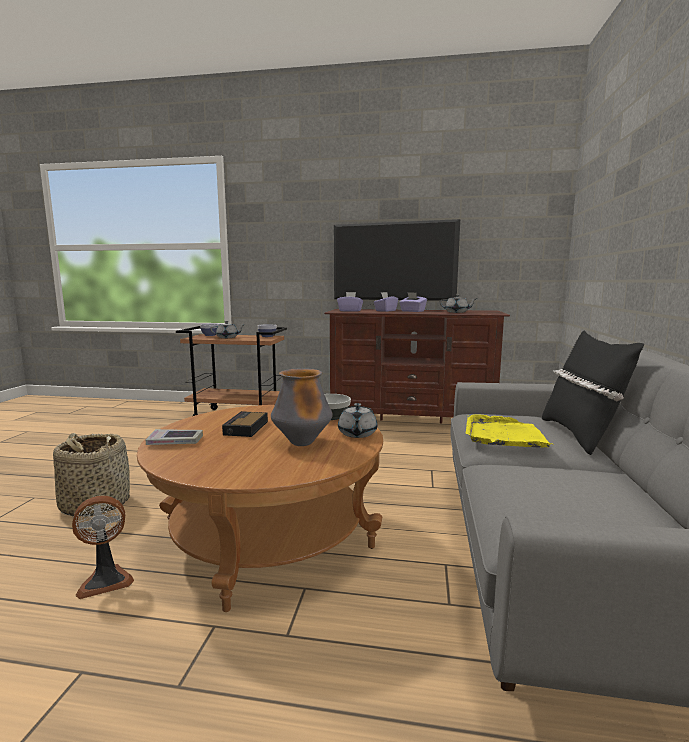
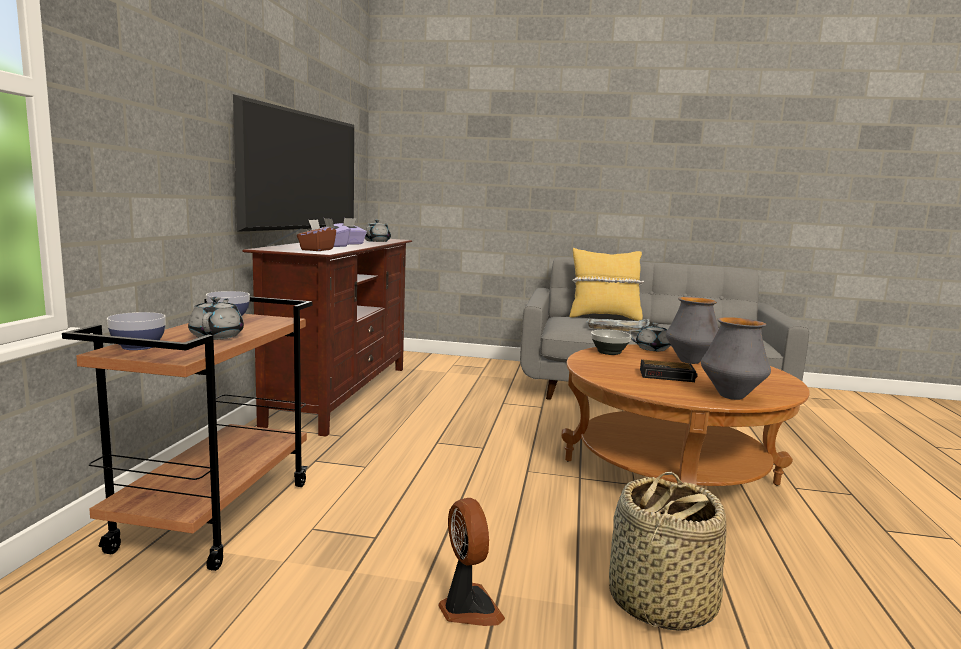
camera: 90 degrees left, 0 degrees up
(106, 580) = (796, 545): fan -> fan (467, 608)
(175, 441) = (731, 396): book -> vase
(350, 311) = (316, 250): purple tissue box -> brown tissue box
(504, 435) = (618, 326): yellow tray -> grey tray
(580, 435) = (603, 317): black pillow -> yellow pillow

